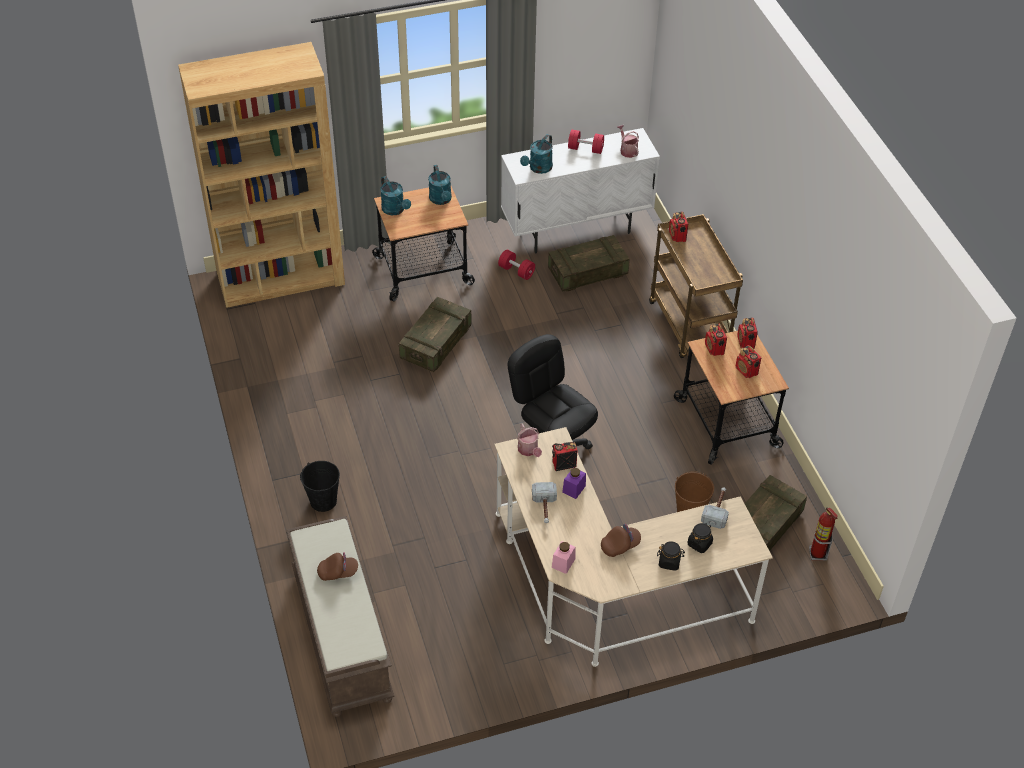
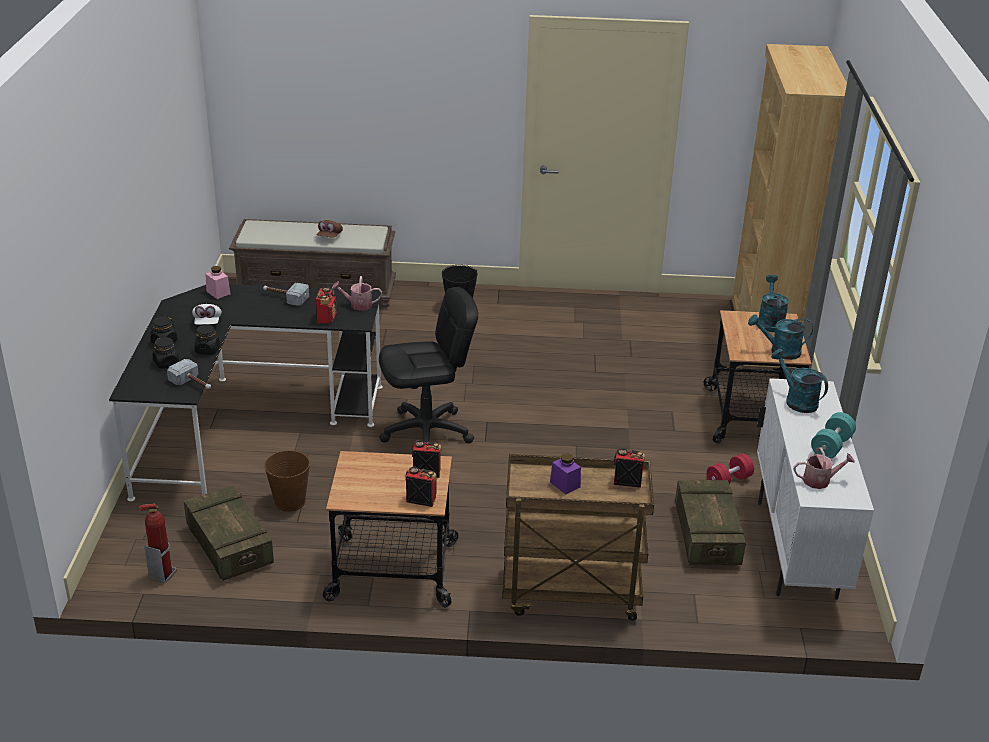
camera: 110 degrees right, 15 degrees down
(395, 210) = (770, 321): turquoise watering can -> turquoise watering can turned 105 degrees clockwise
(436, 344) = (628, 401): crate -> none
(574, 489) = (292, 316): purple jar -> purple jar (565, 484)
(585, 149) = (831, 446): red dumbbell -> turquoise dumbbell
(608, 589) = (244, 424): beige desk -> black desk
(620, 545) = (207, 323): brown cap -> white cap
(663, 524) = (207, 350): none -> black jar
(746, 371) = (375, 484): radio -> none

